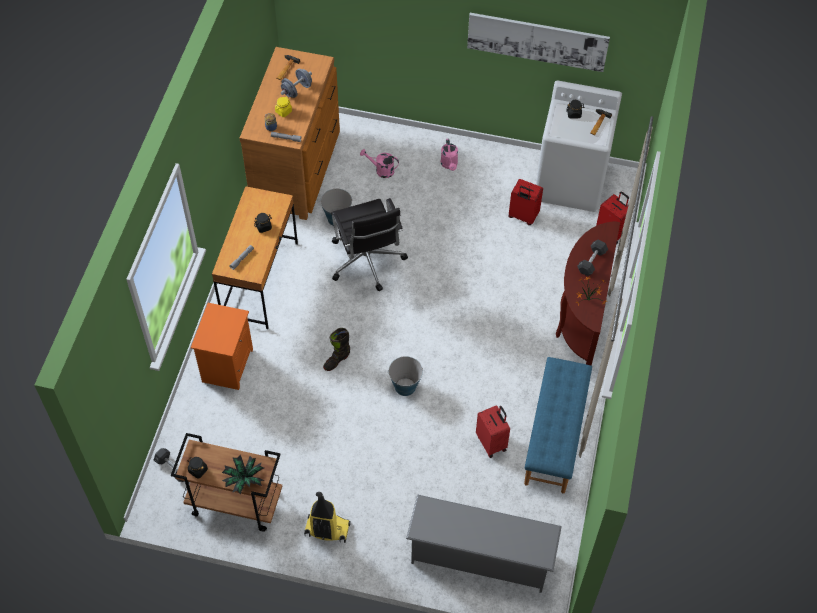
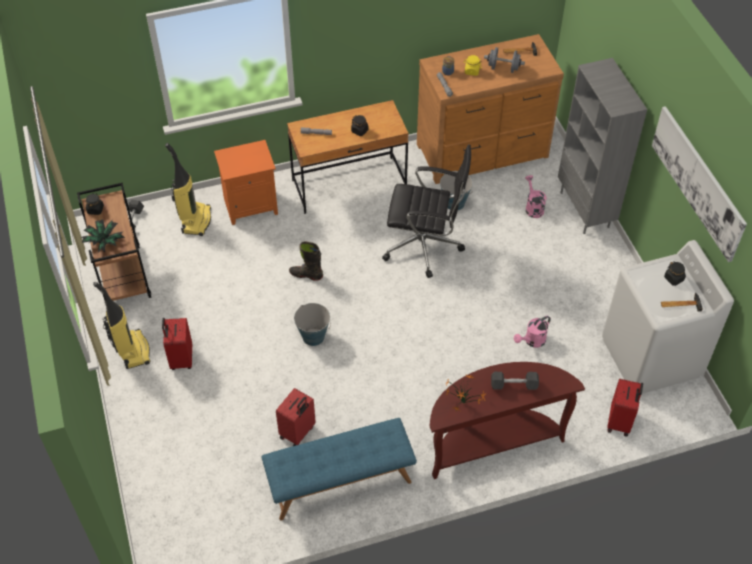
camera: 60 degrees right, 5 degrees down
(211, 416) = (195, 220): none -> vacuum cleaner
(367, 262) = (425, 246): black office chair -> black office chair turned 120 degrees counterclockwise
(408, 139) = (585, 210): none -> grey bookcase
(449, 165) = (584, 253): pink watering can -> pink watering can (532, 341)
(480, 557) = (169, 480): grey shoe rack -> none
(522, 216) = (574, 337): red suitcase -> red suitcase (181, 359)

